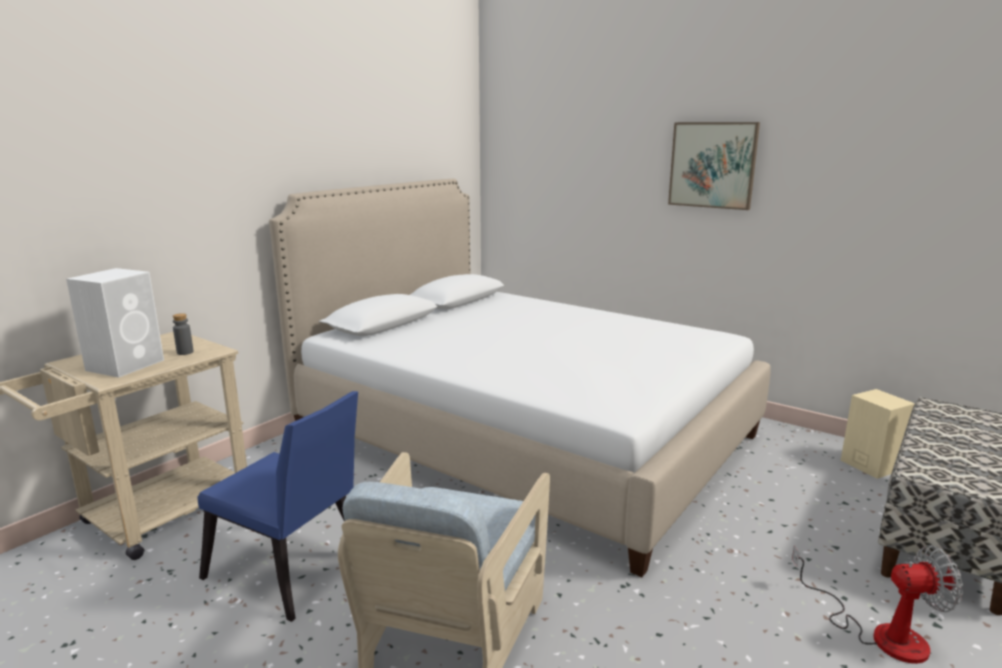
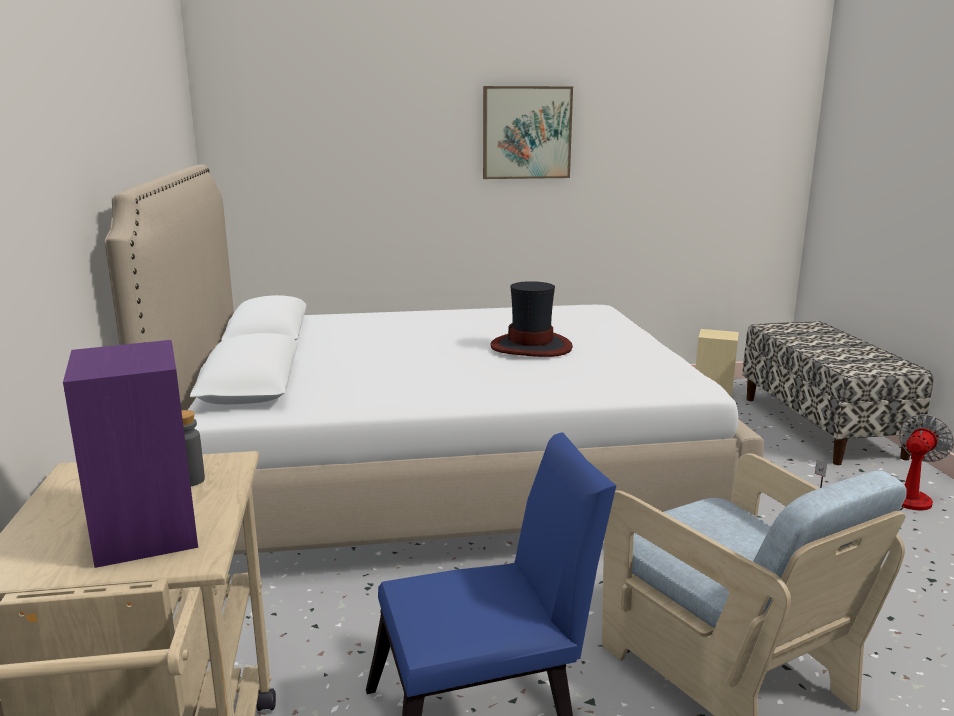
camera: 45 degrees left, 0 degrees up
(127, 364) = (146, 530): white speaker -> purple speaker
(578, 349) = (531, 347): none -> hat

